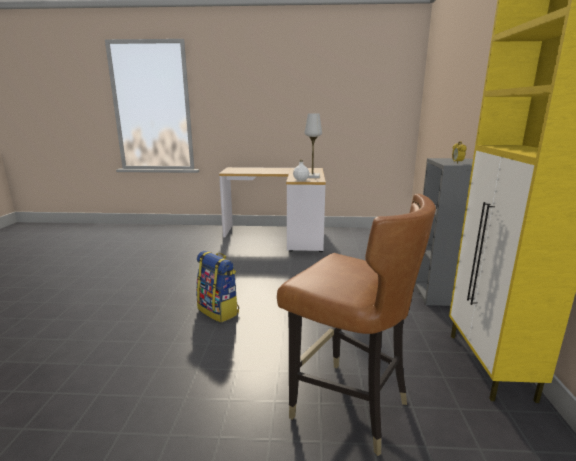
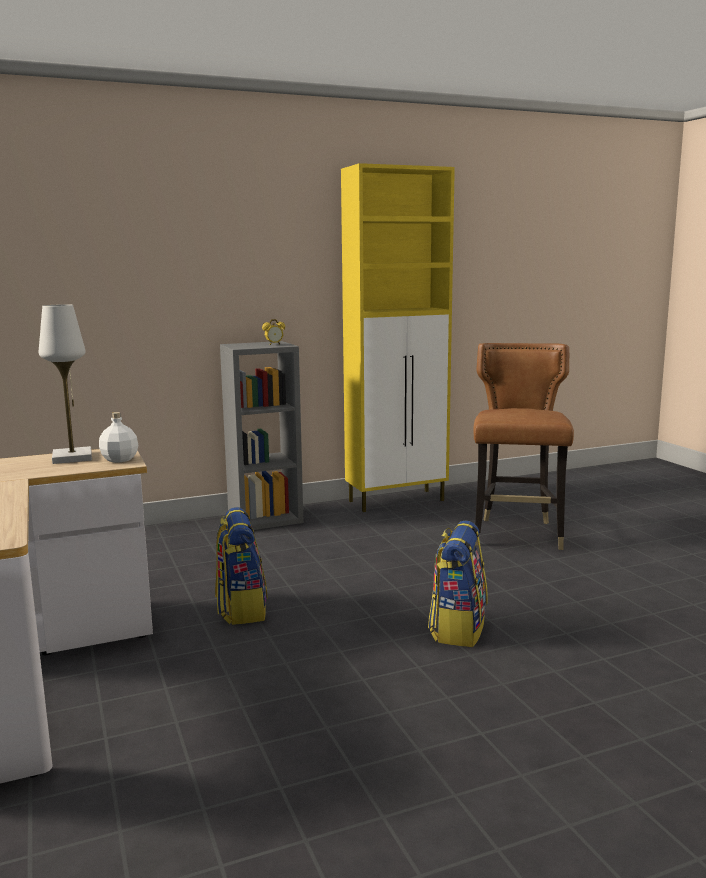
camera: 115 degrees left, 5 degrees down
(297, 268) = (241, 609): none -> backpack

